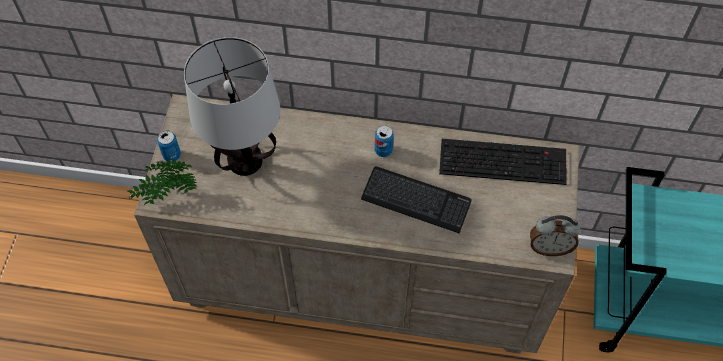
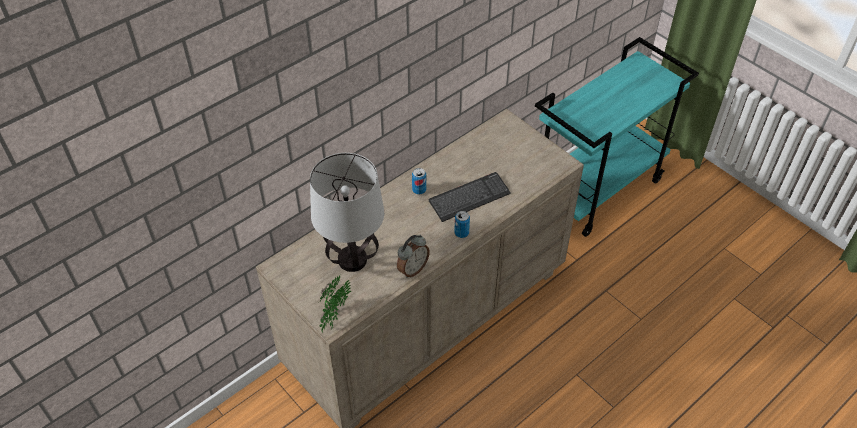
camera: 50 degrees left, 10 degrees down
(172, 155) = (305, 296): can -> can (461, 233)
(504, 160) = (483, 144): keyboard -> none
(549, 247) = (557, 162): alarm clock -> alarm clock (412, 269)

